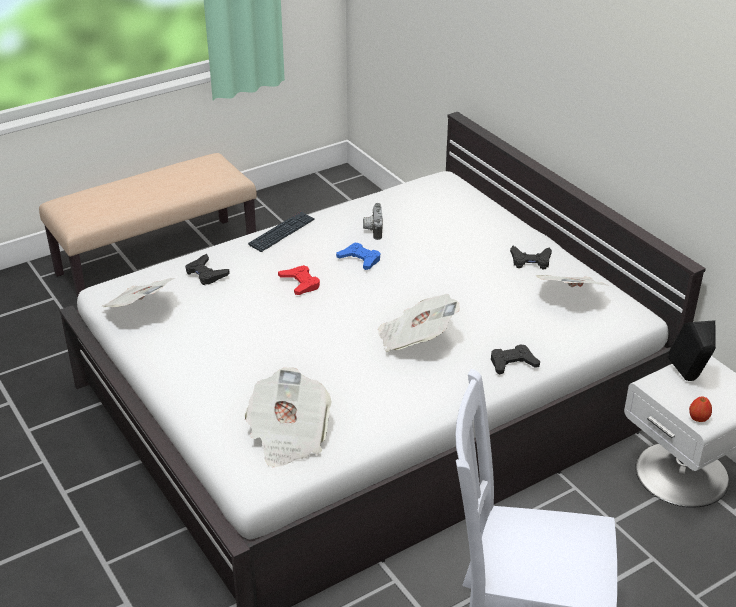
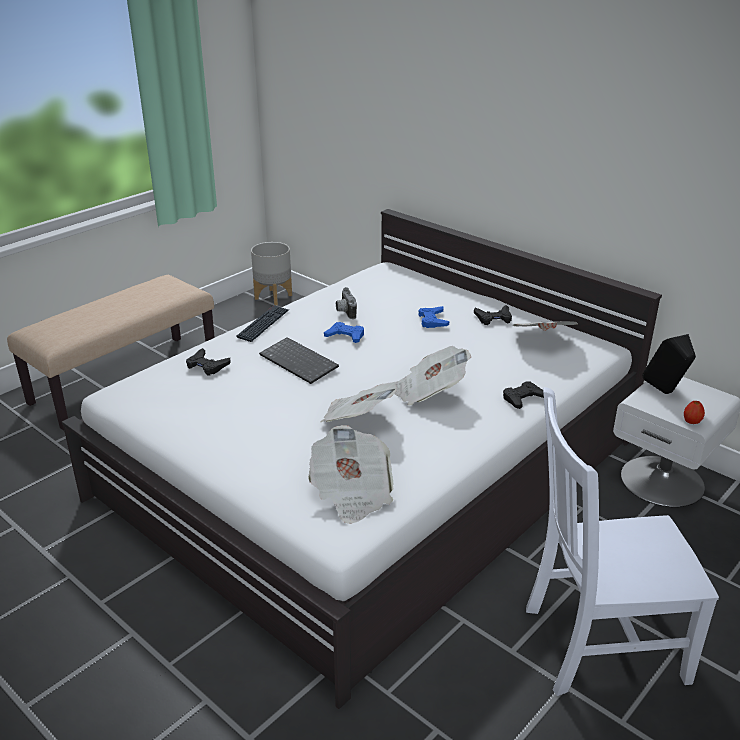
camera: 15 degrees left, 5 degrees down
(140, 309) = (154, 404): newspaper -> newspaper (358, 419)
(300, 283) = (300, 362): red game controller -> keyboard
(344, 183) = (273, 297): none -> grey planter
(462, 254) = (432, 320): none -> blue game controller

